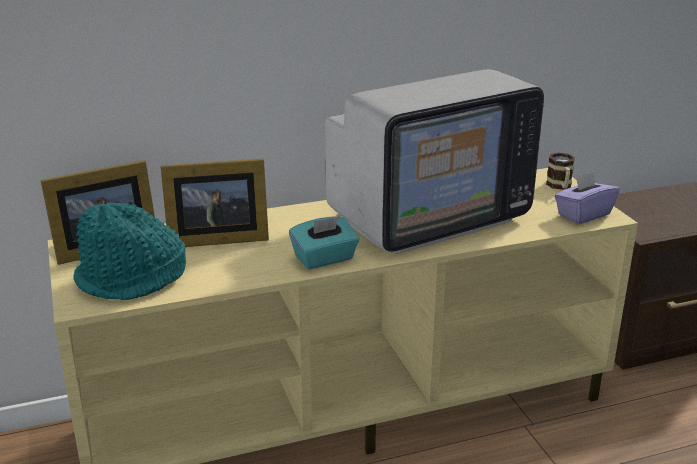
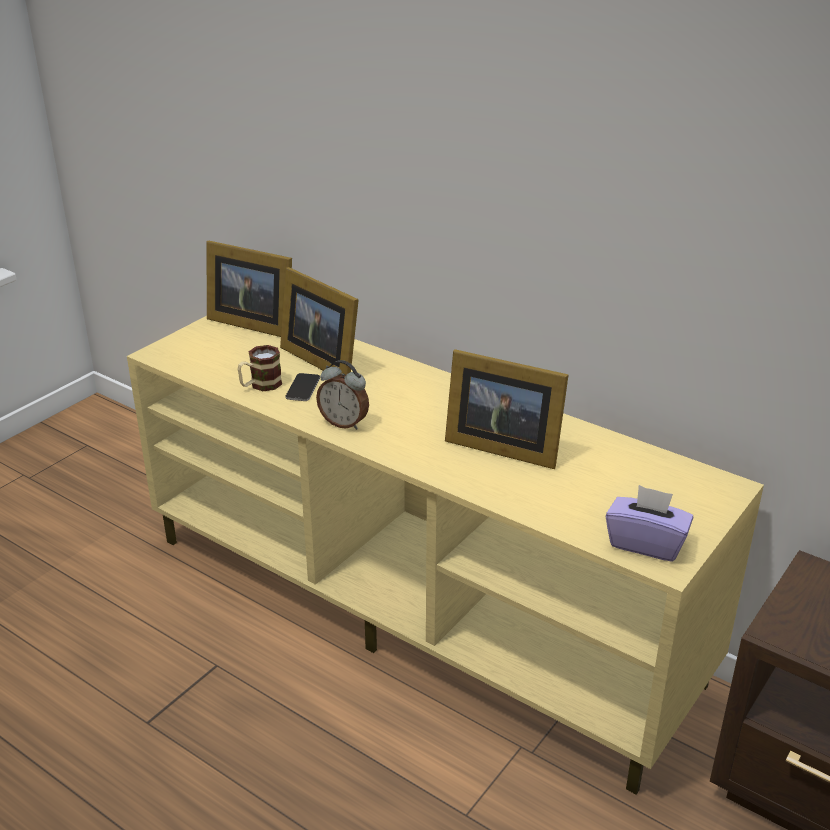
camera: 55 degrees right, 5 degrees up
(132, 279) = (216, 355): turquoise hat -> none
(248, 259) = (303, 388): none -> phone
(324, 259) = (344, 423): turquoise tissue box -> alarm clock
(428, 217) = (500, 445): television -> picture frame
(560, 186) = (704, 504): mug -> mug (260, 385)

